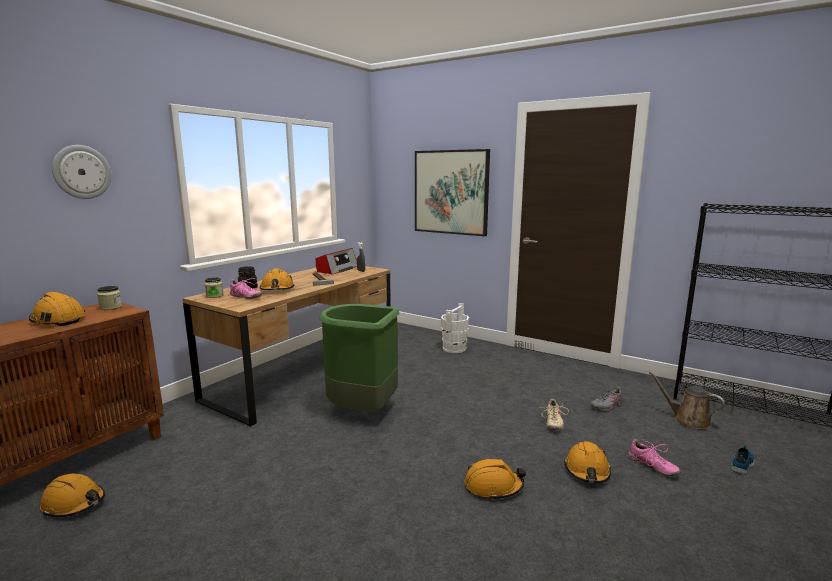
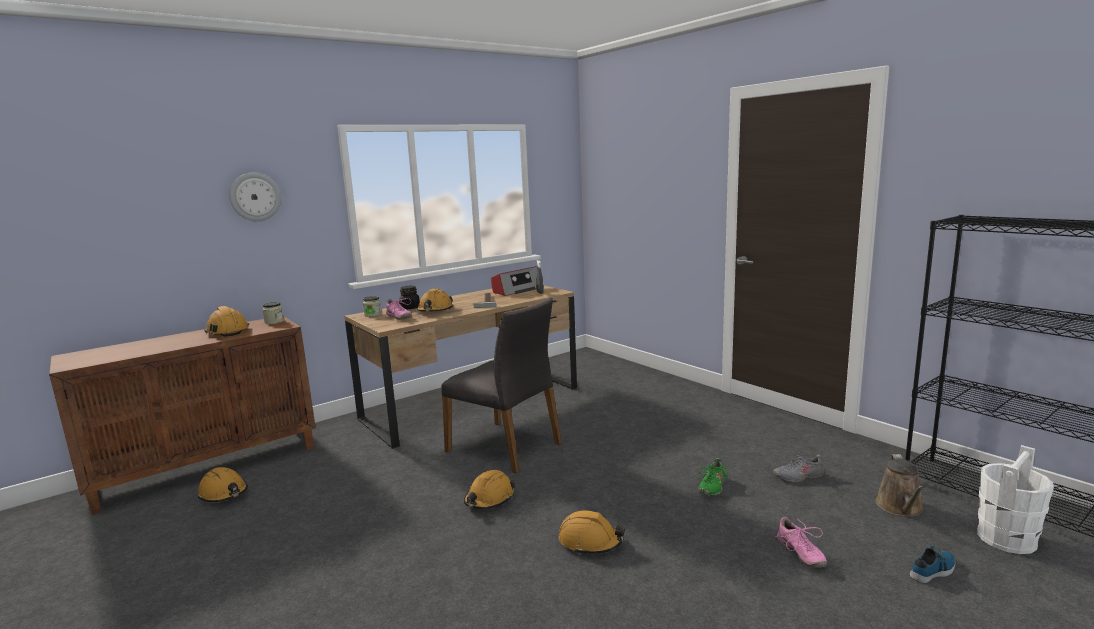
camera: 20 degrees right, 0 degrees up
(362, 411) = (506, 447): green trash can -> grey chair
(451, 192) = (660, 199): picture -> none
(454, 348) = (653, 389): white bucket -> white bucket (1006, 538)
(553, 422) = (711, 486): beige shoe -> green shoe
(587, 471) = (711, 544): orange hard hat -> orange hard hat (489, 499)
(688, 420) = (900, 508): brown watering can -> brown watering can turned 135 degrees counterclockwise

